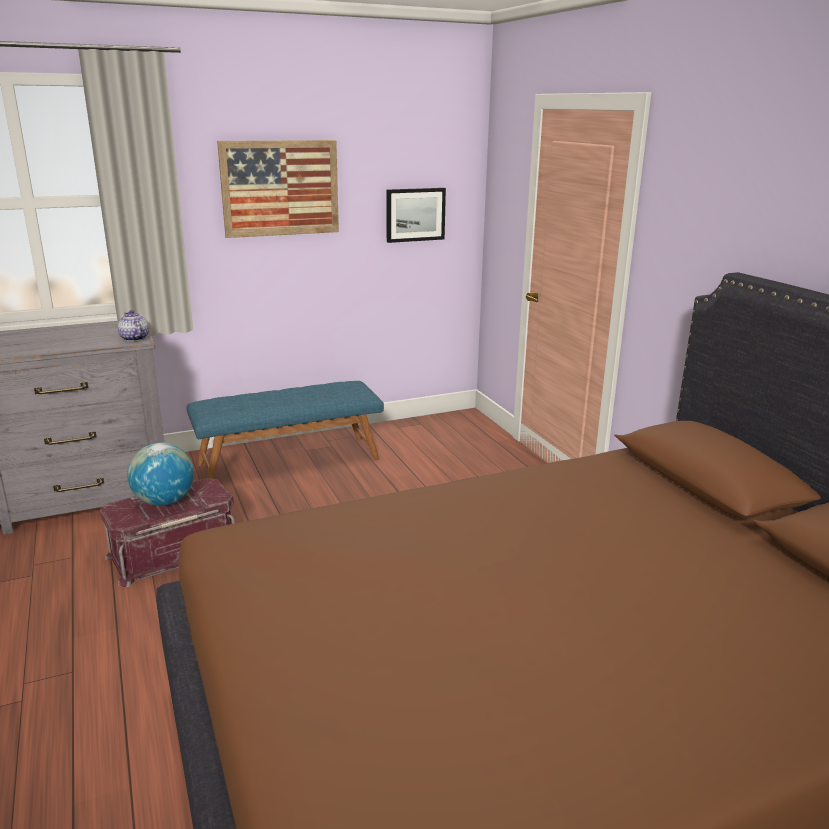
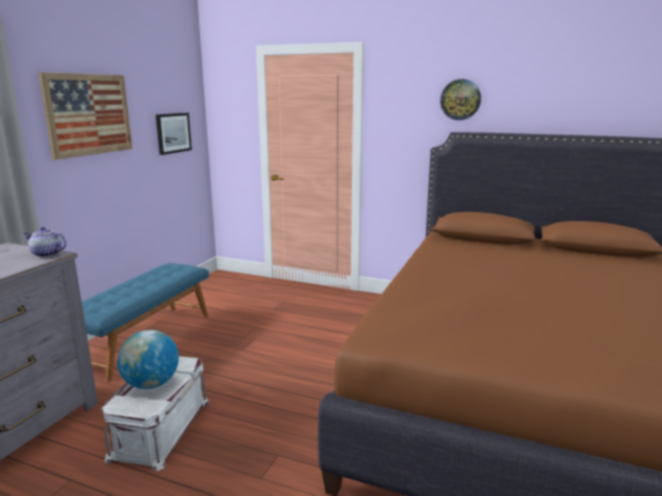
camera: 45 degrees left, 5 degrees down
(173, 552) = (160, 428): red storage box -> white storage box
(766, 212) = (460, 99): none -> wall clock

